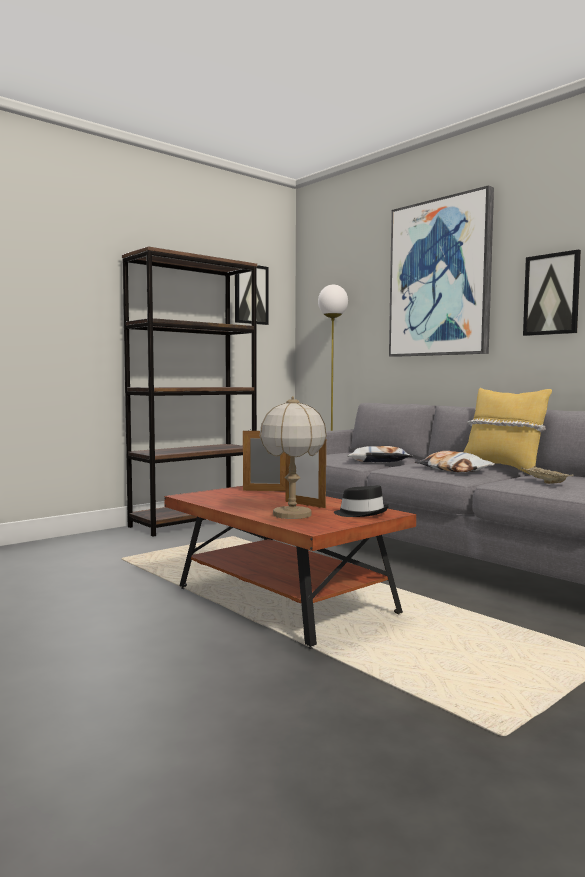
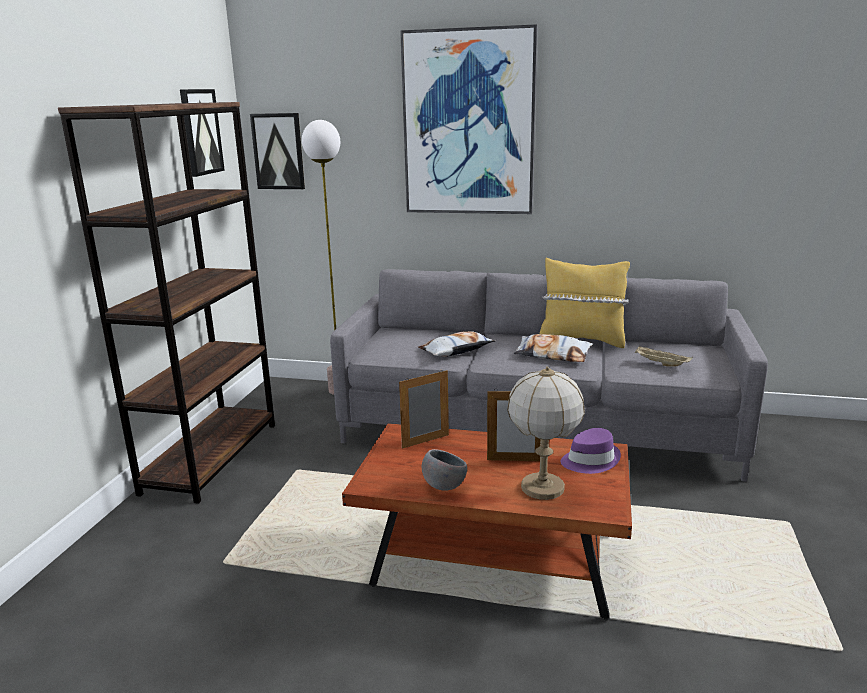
camera: 35 degrees left, 15 degrees up
(228, 503) = (443, 486): none -> grey bowl
(361, 513) = (590, 460): black hat -> purple hat
(552, 294) = (605, 155): picture -> picture (278, 151)

